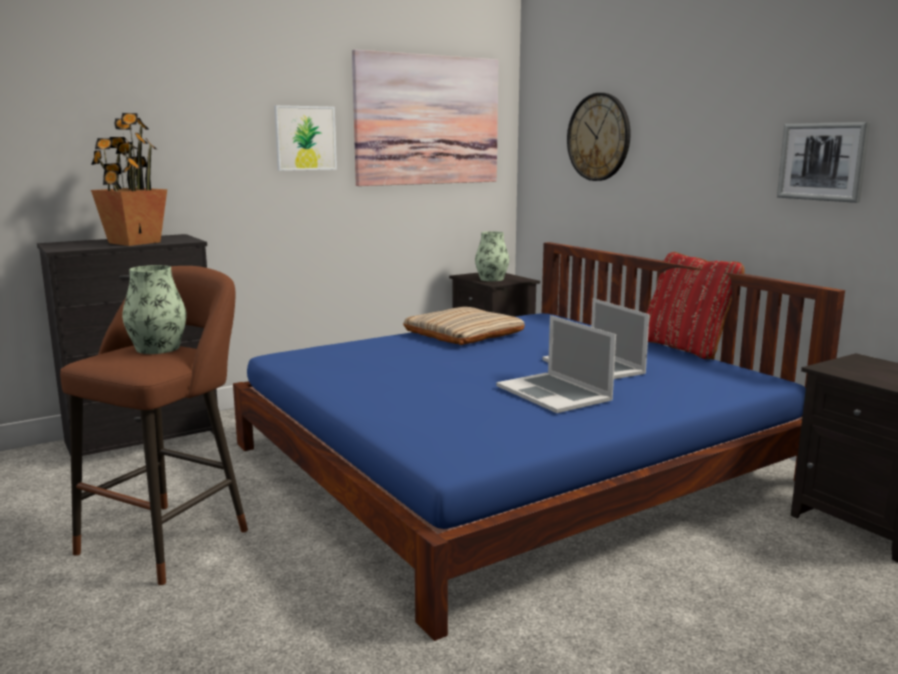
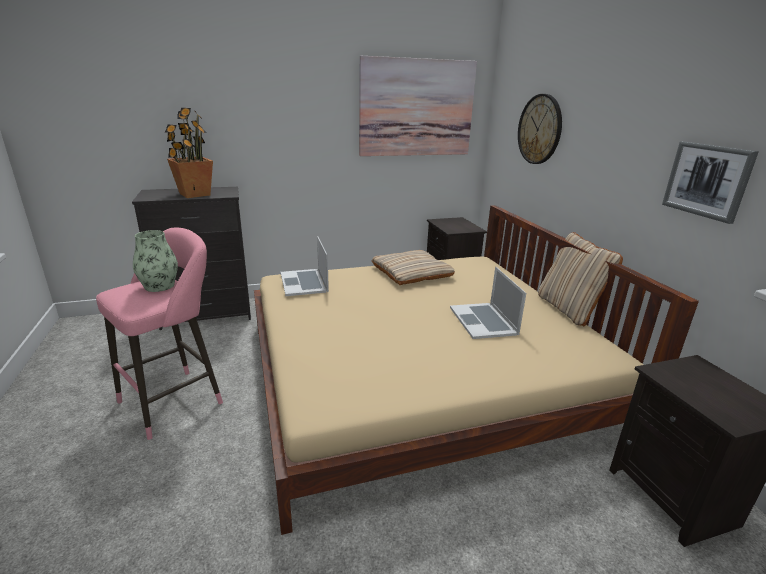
camera: 15 degrees right, 10 degrees up
(171, 538) = (176, 399): brown stool -> pink stool
(305, 138) = (323, 121): picture -> none
(491, 279) = (453, 226): vase -> none
(510, 463) = (419, 374): blue bed -> beige bed
(554, 393) = (435, 346): laptop -> laptop (304, 282)
(685, 348) = (569, 309): red pillow -> beige pillow

